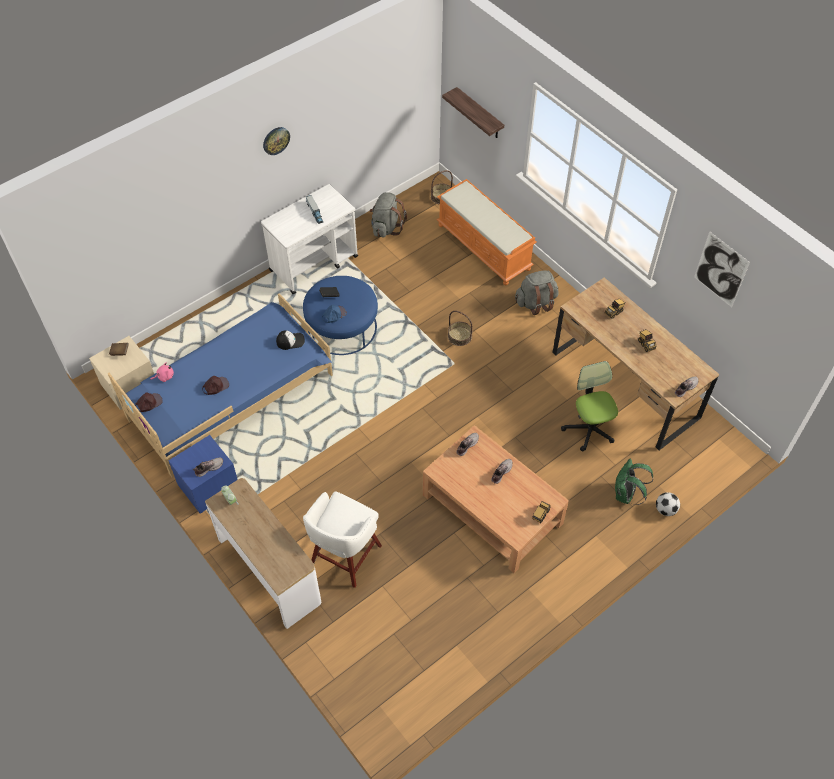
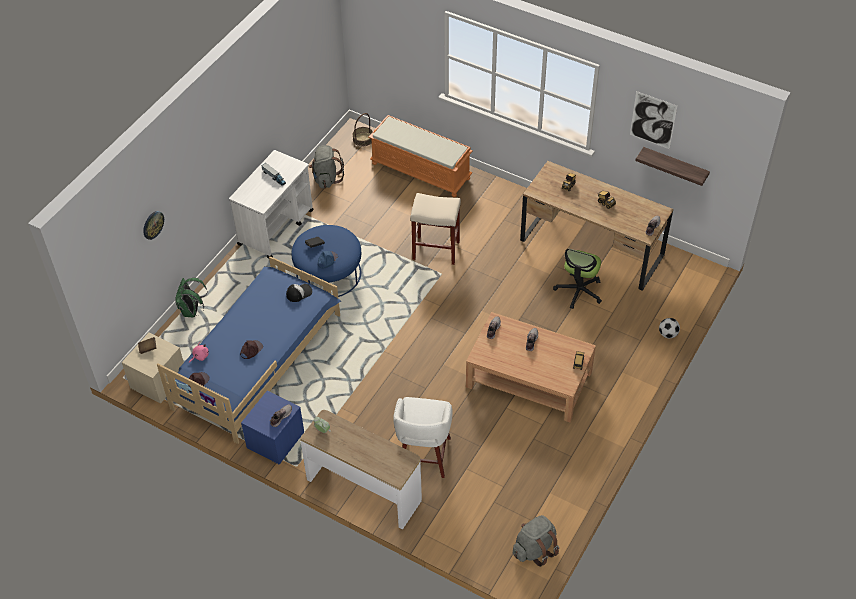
camera: 20 degrees left, 5 degrees down
(276, 140) = (233, 118): wall clock -> wall clock (153, 225)
(459, 336) = (435, 250): basket -> beige stool
(479, 114) = (390, 53): shelf -> shelf (675, 166)
(535, 303) = (487, 204): grey backpack -> grey backpack (534, 549)
(589, 429) = (578, 291): office chair -> office chair turned 120 degrees counterclockwise
(626, 495) = (632, 333): green backpack -> green backpack (192, 311)

